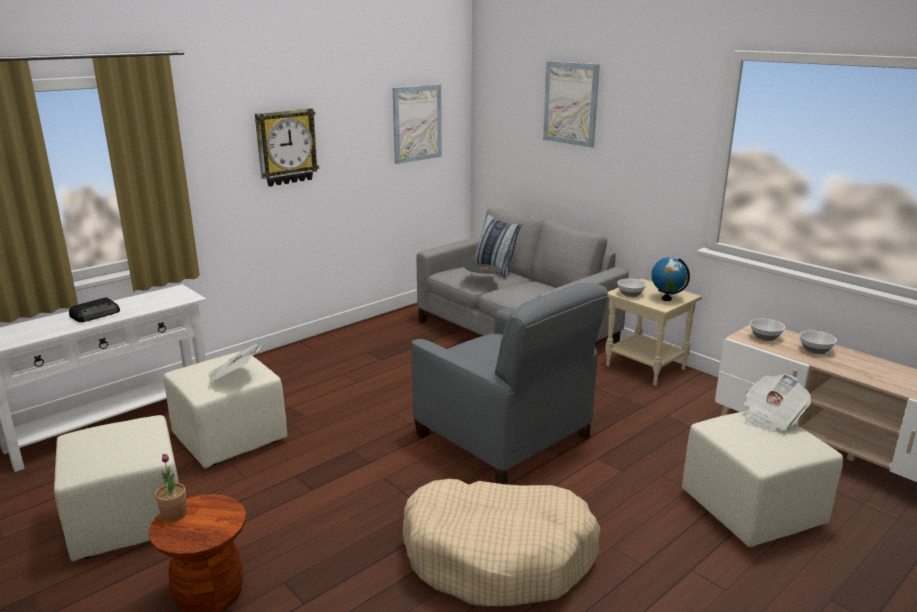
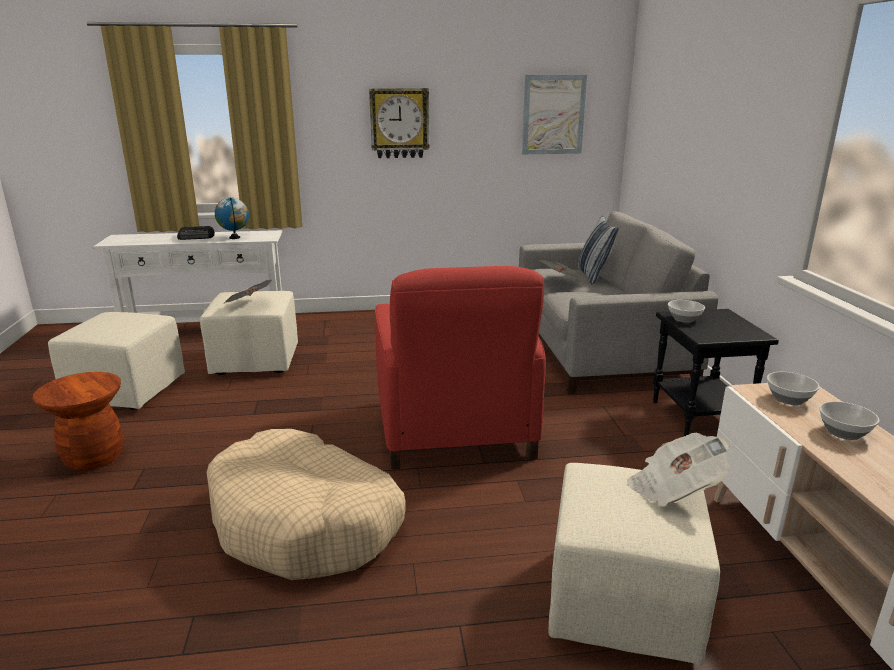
camera: 35 degrees right, 0 degrees up
(174, 515) = (74, 378): potted plant -> none
(504, 437) = (455, 430): grey armchair -> red armchair
(570, 103) = (697, 90): picture -> none
(646, 367) = (701, 417): beige side table -> black side table
(666, 299) = (722, 332): globe -> globe (235, 238)

